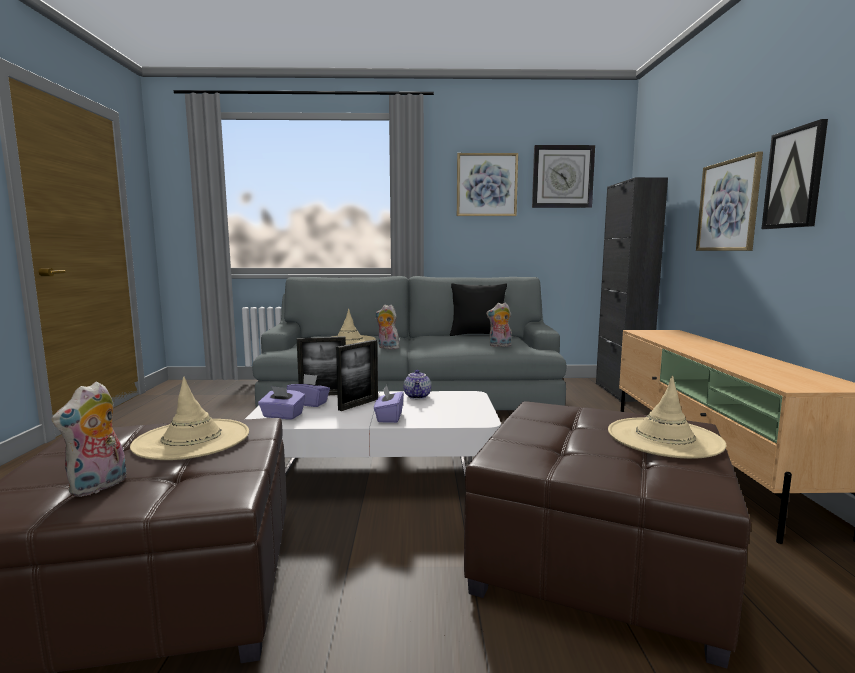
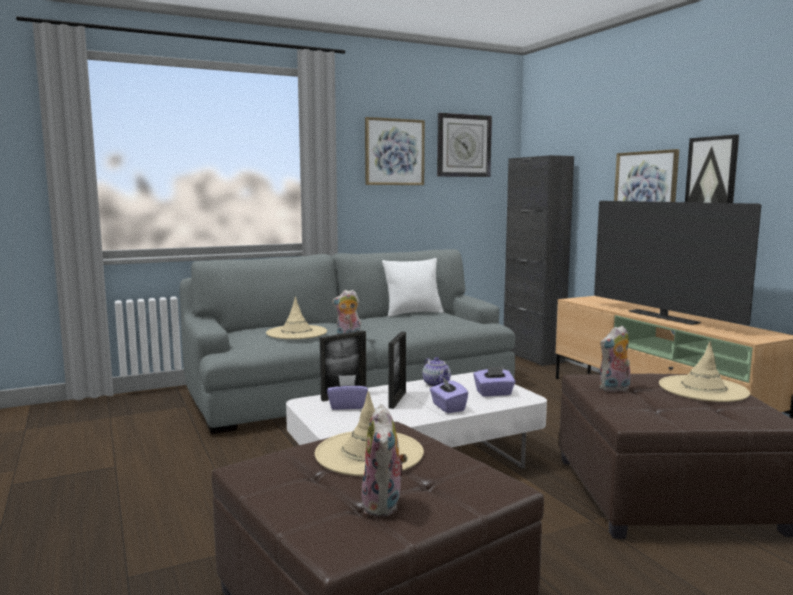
camera: 25 degrees left, 0 degrees up
(282, 416) = (346, 422): purple tissue box -> purple tissue box (494, 393)
(478, 335) = (413, 313): black pillow -> white pillow
(499, 346) = (453, 323): plush toy -> plush toy (614, 389)
(712, 354) = (663, 317): none -> television

